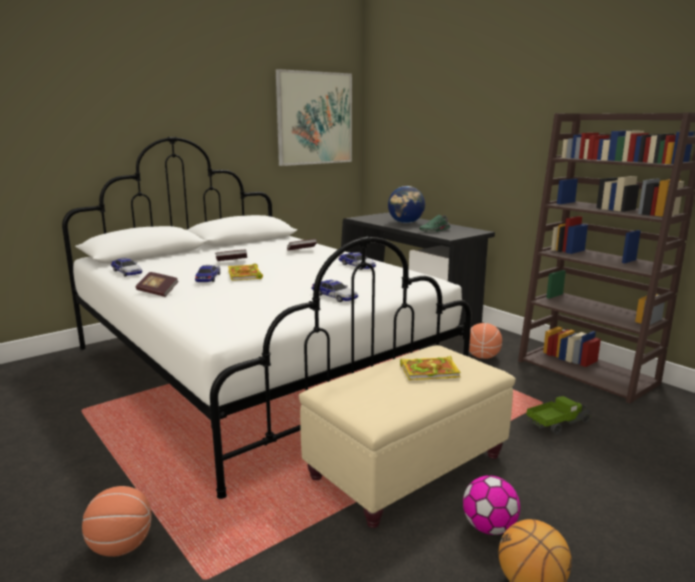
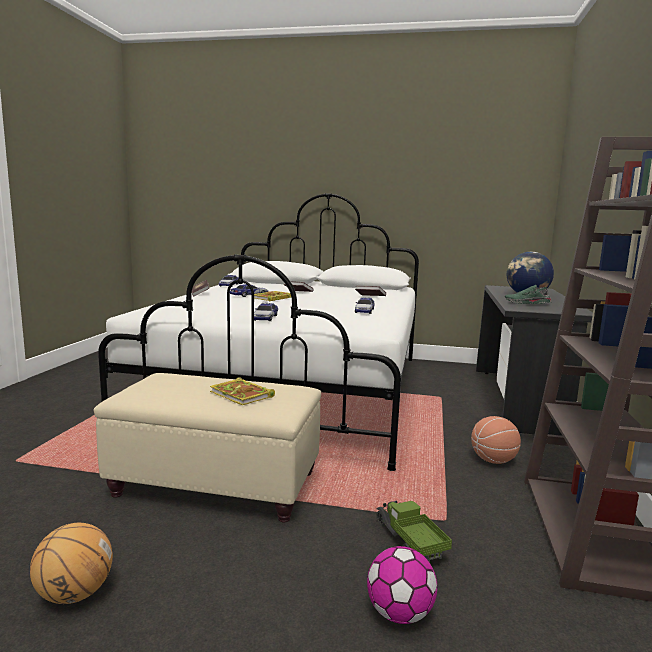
camera: 50 degrees right, 5 degrees down
(120, 546) = (37, 429): basketball -> none
(314, 118) = (486, 181): picture -> none
(489, 527) = (152, 548): football -> football (399, 613)
(557, 424) = (409, 542): toy truck -> toy truck turned 135 degrees counterclockwise

